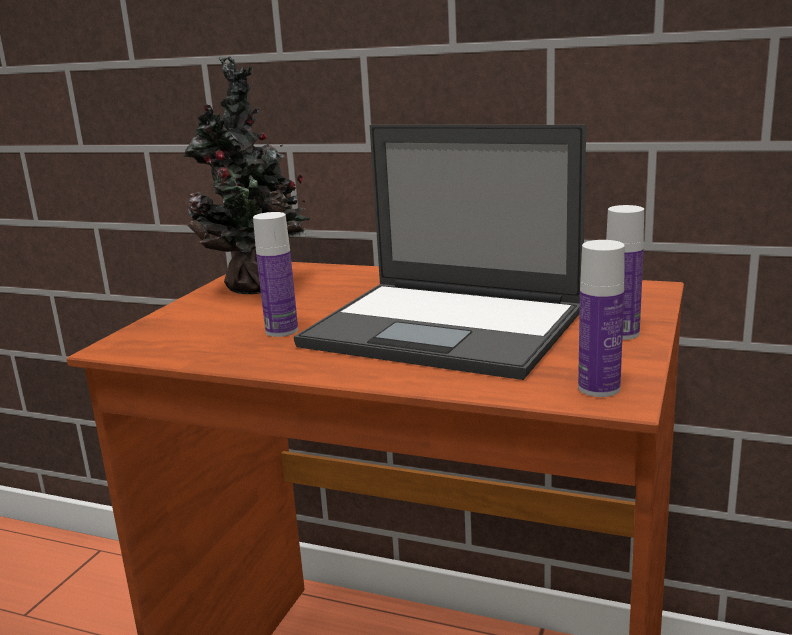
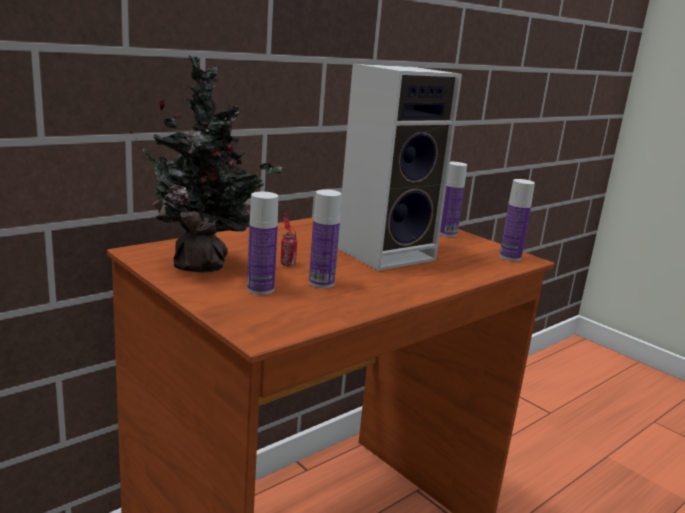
camera: 65 degrees left, 0 degrees up
(226, 318) = (260, 289): none -> bottle
(316, 307) = (288, 264): none -> can
(447, 328) = (387, 253): laptop -> speaker

